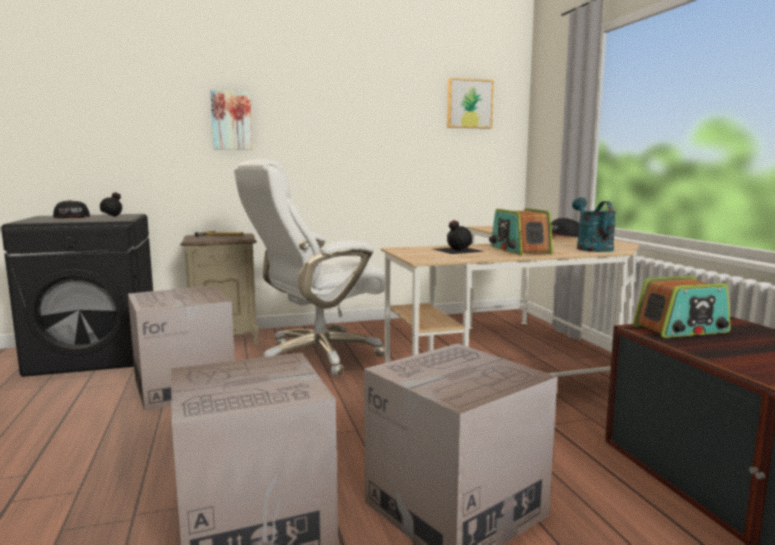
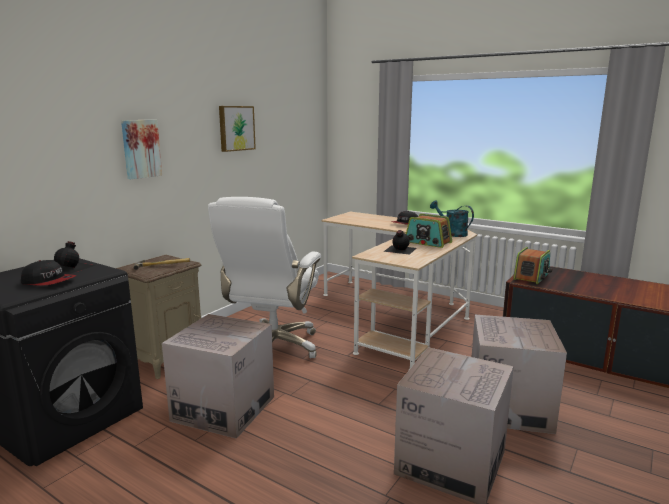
camera: 40 degrees left, 5 degrees up
(469, 104) = (297, 120): picture -> picture (236, 128)

